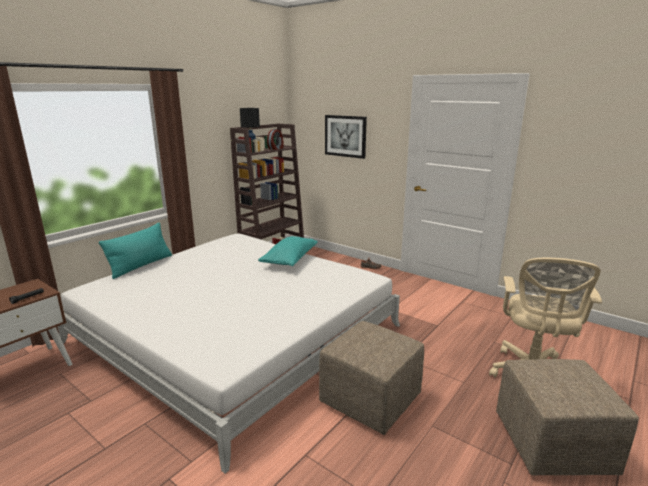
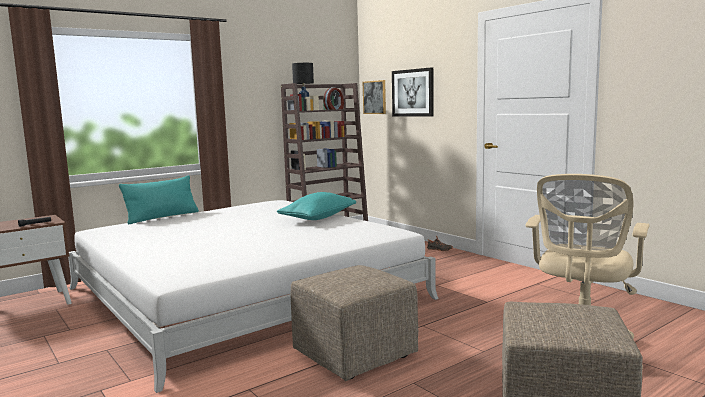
camera: 15 degrees right, 10 degrees down
(306, 135) = (374, 97): none -> picture

